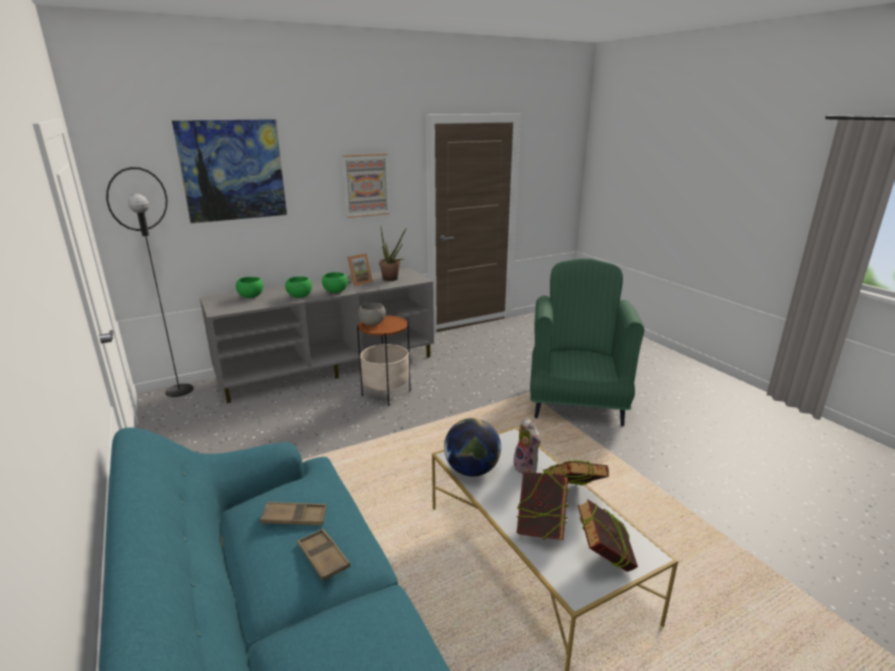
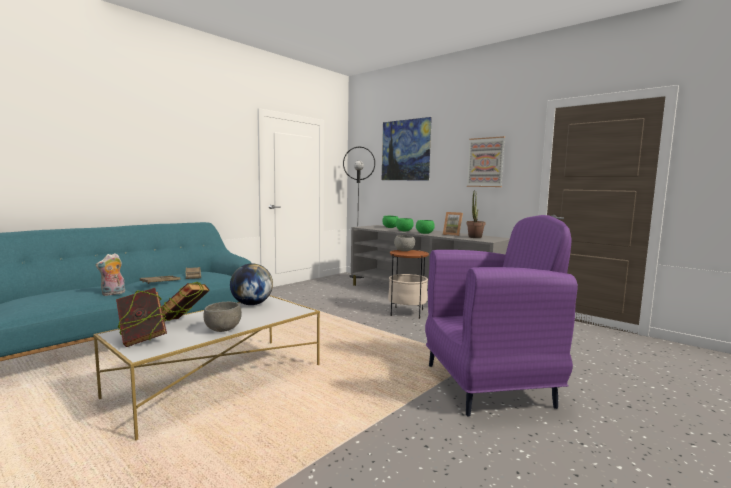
camera: 70 degrees right, 15 degrees down
(527, 467) = (259, 316): plush toy -> plush toy (113, 294)
(572, 495) = (223, 329): book -> grey bowl
(576, 402) = (489, 385): green armchair -> purple armchair

